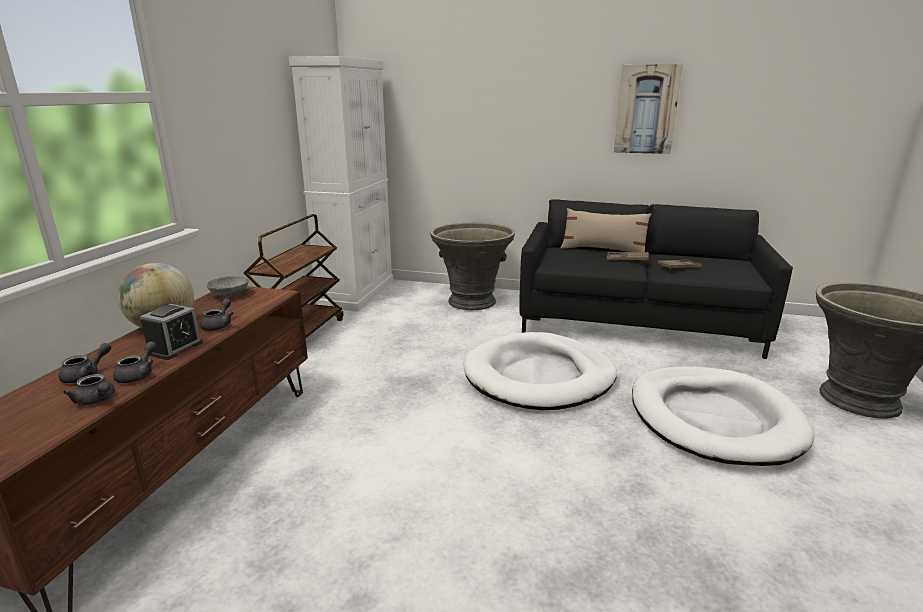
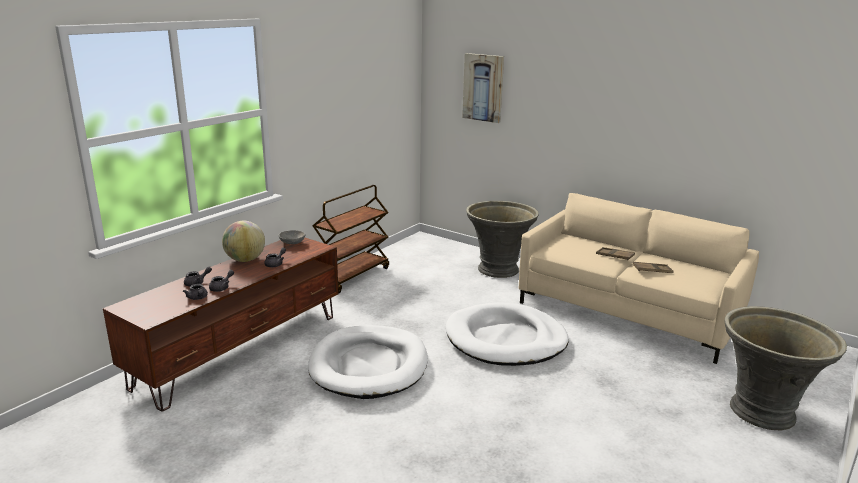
camera: 20 degrees right, 0 degrees up
(175, 348) = (246, 275): alarm clock -> none
(356, 293) = (411, 247): white cabinet -> none
(603, 250) = (604, 244): beige pillow -> none
(637, 323) = (628, 312): black sofa -> beige sofa
(646, 109) = (661, 125): picture -> picture (483, 87)
(713, 419) = (615, 397): white dog bed -> white dog bed (369, 365)

